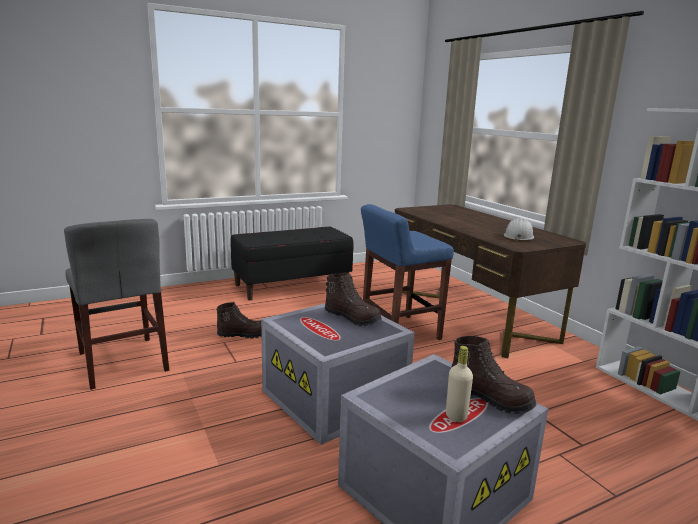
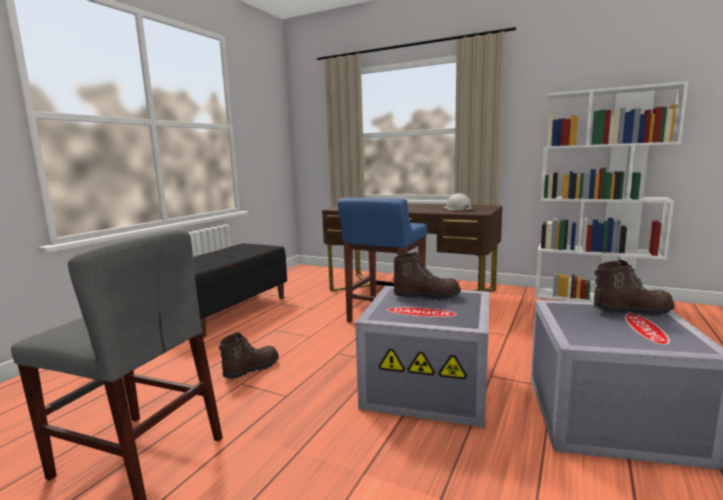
camera: 35 degrees left, 5 degrees down
(456, 416) = (648, 329): beige bottle -> none

